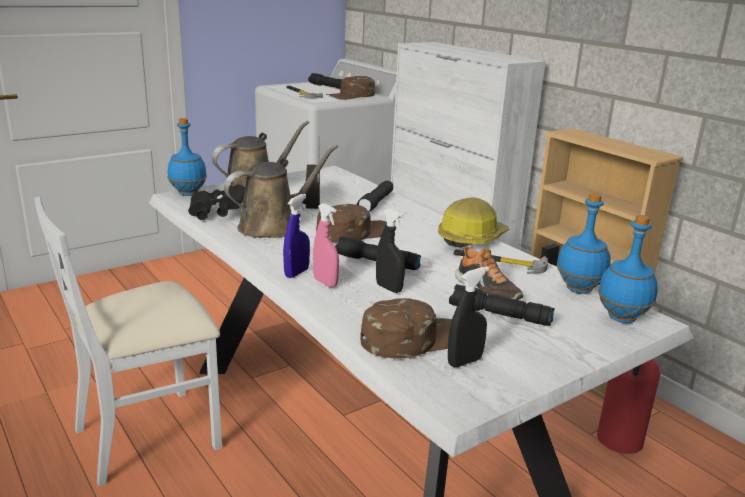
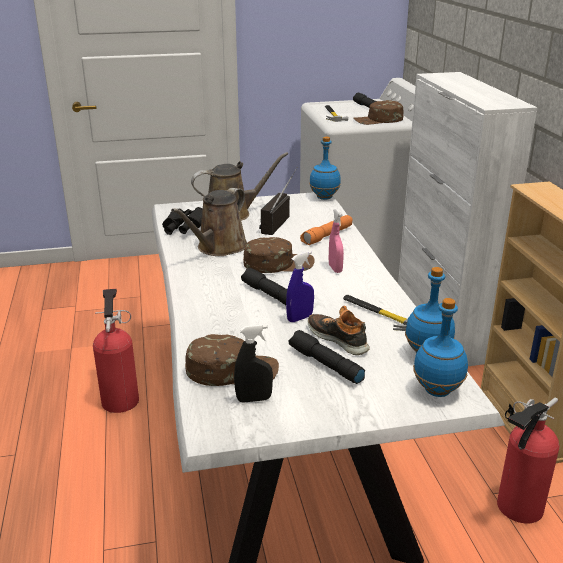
camera: 25 degrees right, 5 degrees up
(149, 435) = (120, 398): white chair -> fire extinguisher
(188, 194) = (180, 207): blue bottle -> blue bottle (324, 198)
(273, 226) = (219, 248): brown watering can -> brown watering can turned 135 degrees clockwise
(296, 273) = (198, 295): blue spray bottle -> blue spray bottle (300, 318)
(325, 282) = (212, 307): pink spray bottle -> pink spray bottle (335, 268)
(376, 203) = (327, 236): black flashlight -> orange flashlight
(389, 288) = (257, 321): black spray bottle -> none
(471, 238) = (379, 284): hard hat -> none
(486, 290) = (338, 339): shoe -> shoe turned 150 degrees clockwise

